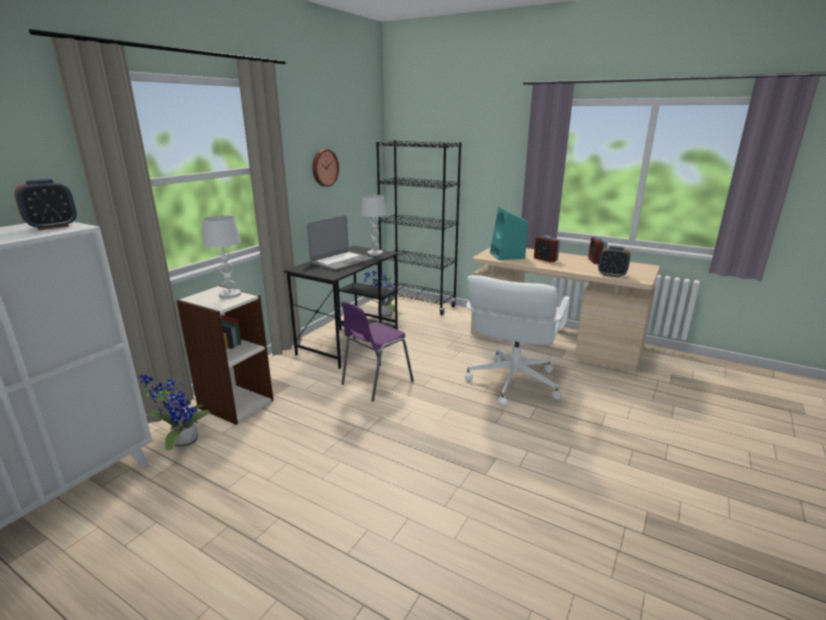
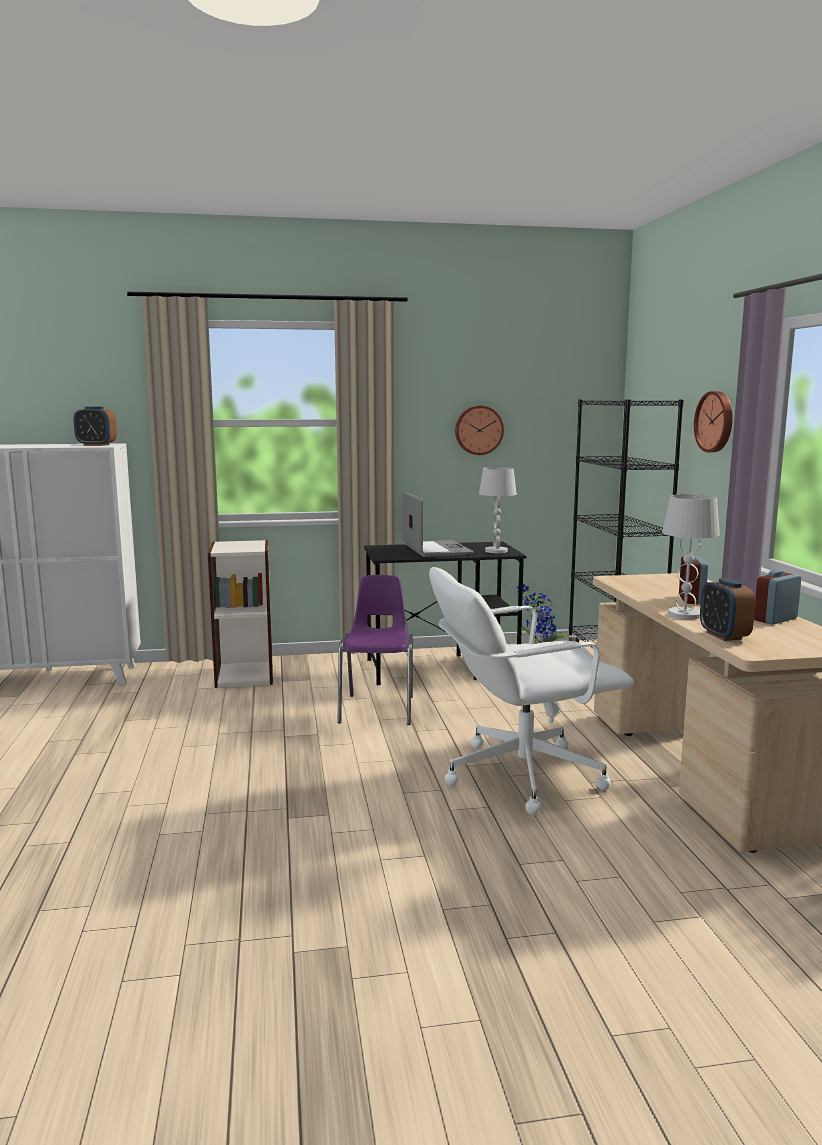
camera: 50 degrees right, 10 degrees down
(182, 442) = (165, 682): potted plant -> none
(230, 294) = (251, 546): white table lamp -> white table lamp (685, 615)
(341, 261) = (436, 550): laptop -> laptop turned 105 degrees counterclockwise
(375, 383) = (378, 709): purple chair -> purple chair turned 90 degrees clockwise
(493, 156) = (716, 422): none -> wall clock
(507, 256) = (649, 585): turquoise speaker -> none

